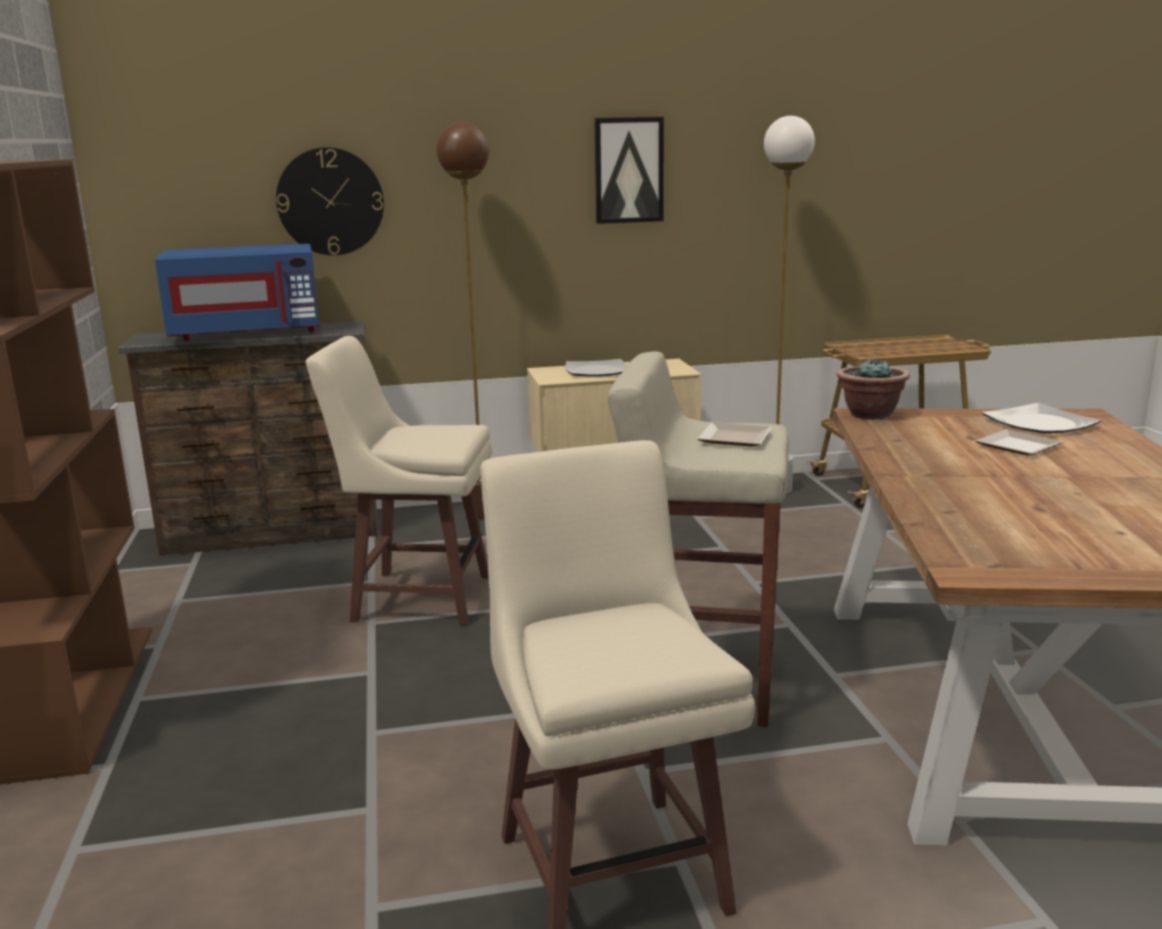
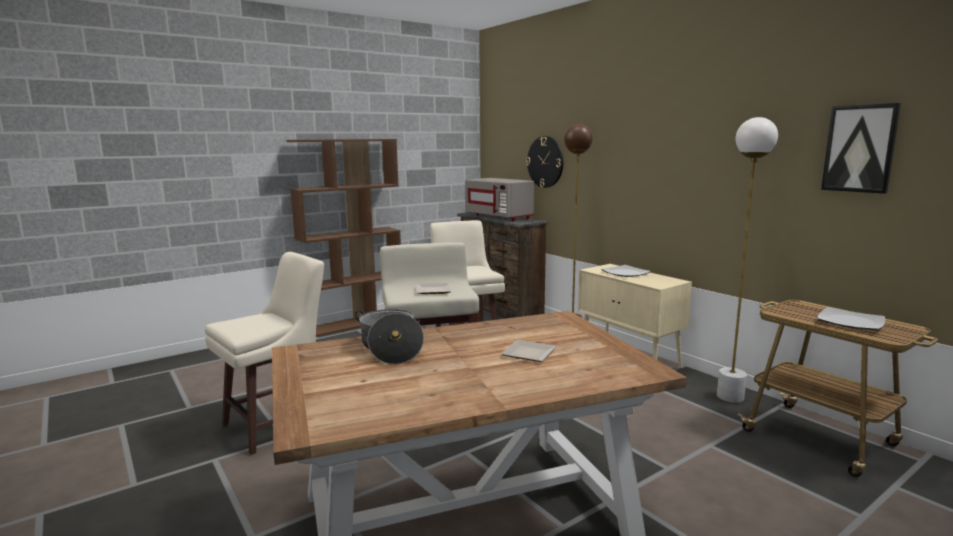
camera: 65 degrees right, 5 degrees down
(247, 333) = (499, 217): blue microwave -> grey microwave
(628, 170) = (675, 153): picture -> picture (860, 148)
(869, 415) = (563, 318): potted plant -> none
(977, 507) = (390, 349): none -> cooking pot
(1039, 423) = (602, 358): plate -> plate (851, 322)

